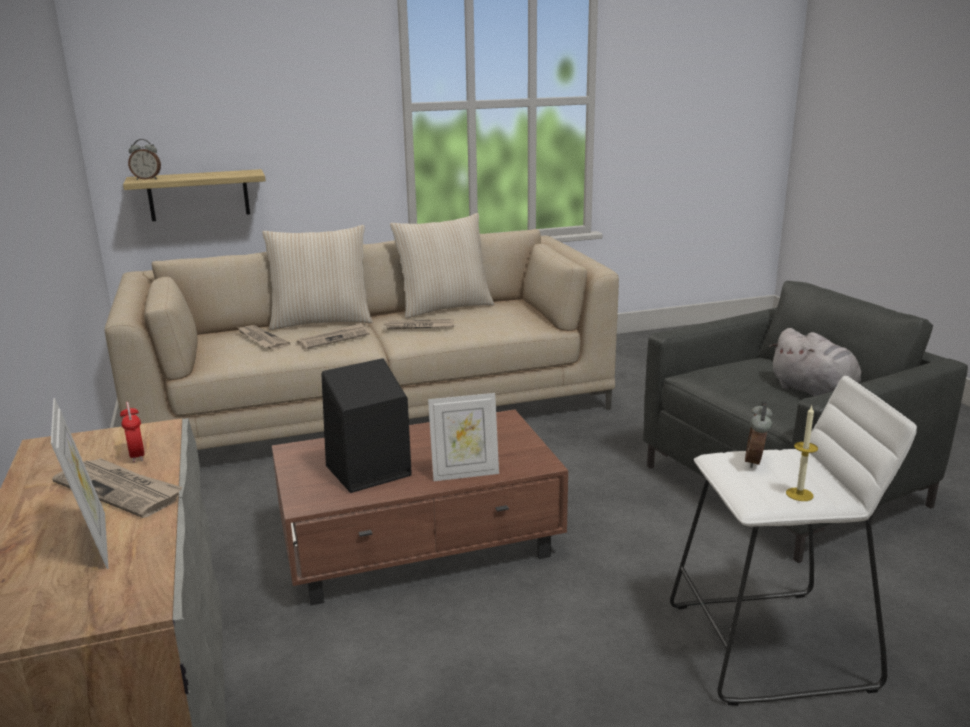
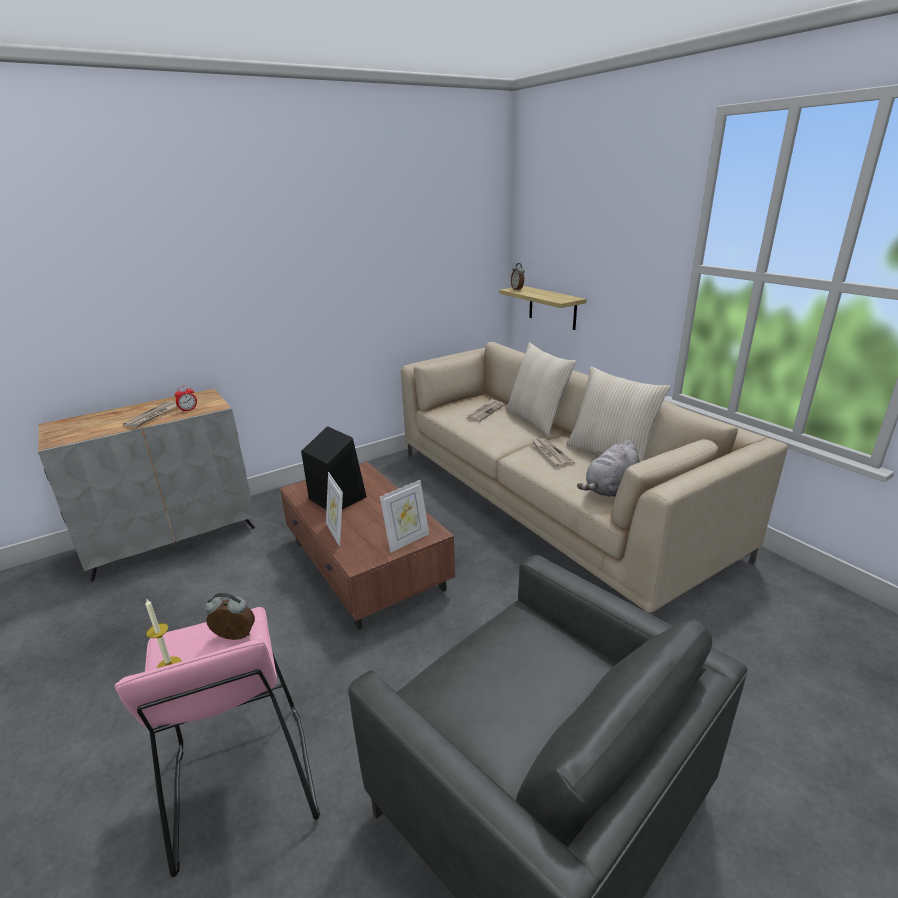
camera: 75 degrees right, 5 degrees up
(93, 542) = (108, 423): picture frame -> picture frame (407, 541)
(334, 339) = (502, 431): newspaper -> none
(770, 646) = (242, 784): white stool -> pink stool
(815, 393) = (495, 721): grey plush toy -> grey plush toy (611, 489)

